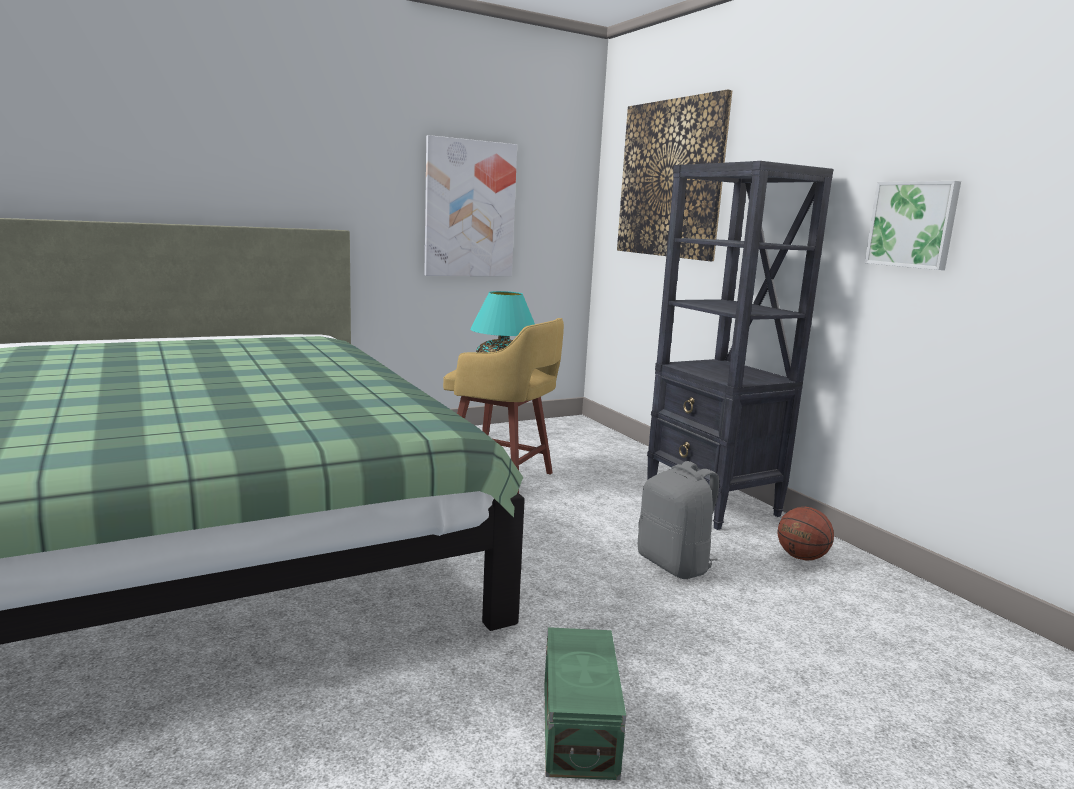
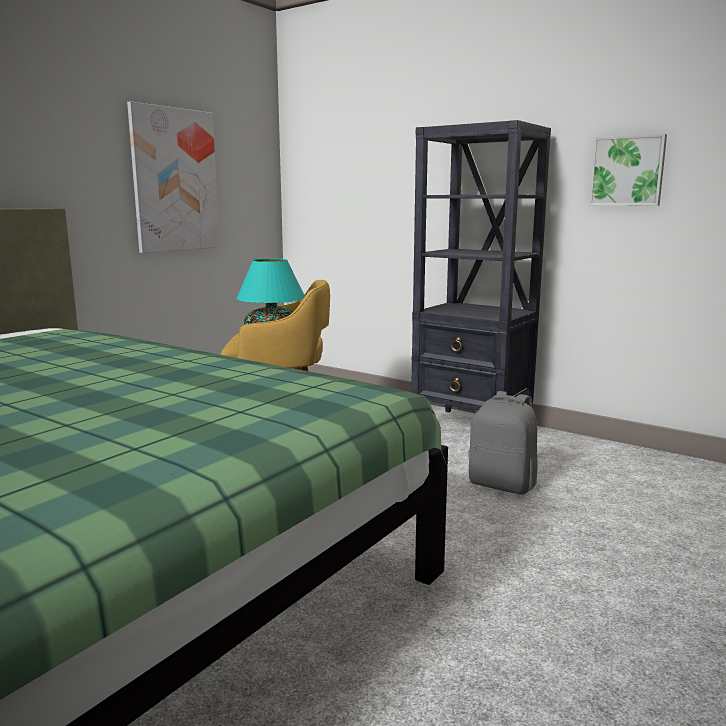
camera: 25 degrees left, 0 degrees up
(580, 725) = (588, 639): green storage box -> none
(670, 179) = (370, 144): picture -> none
(801, 557) = (577, 455): basketball -> none

